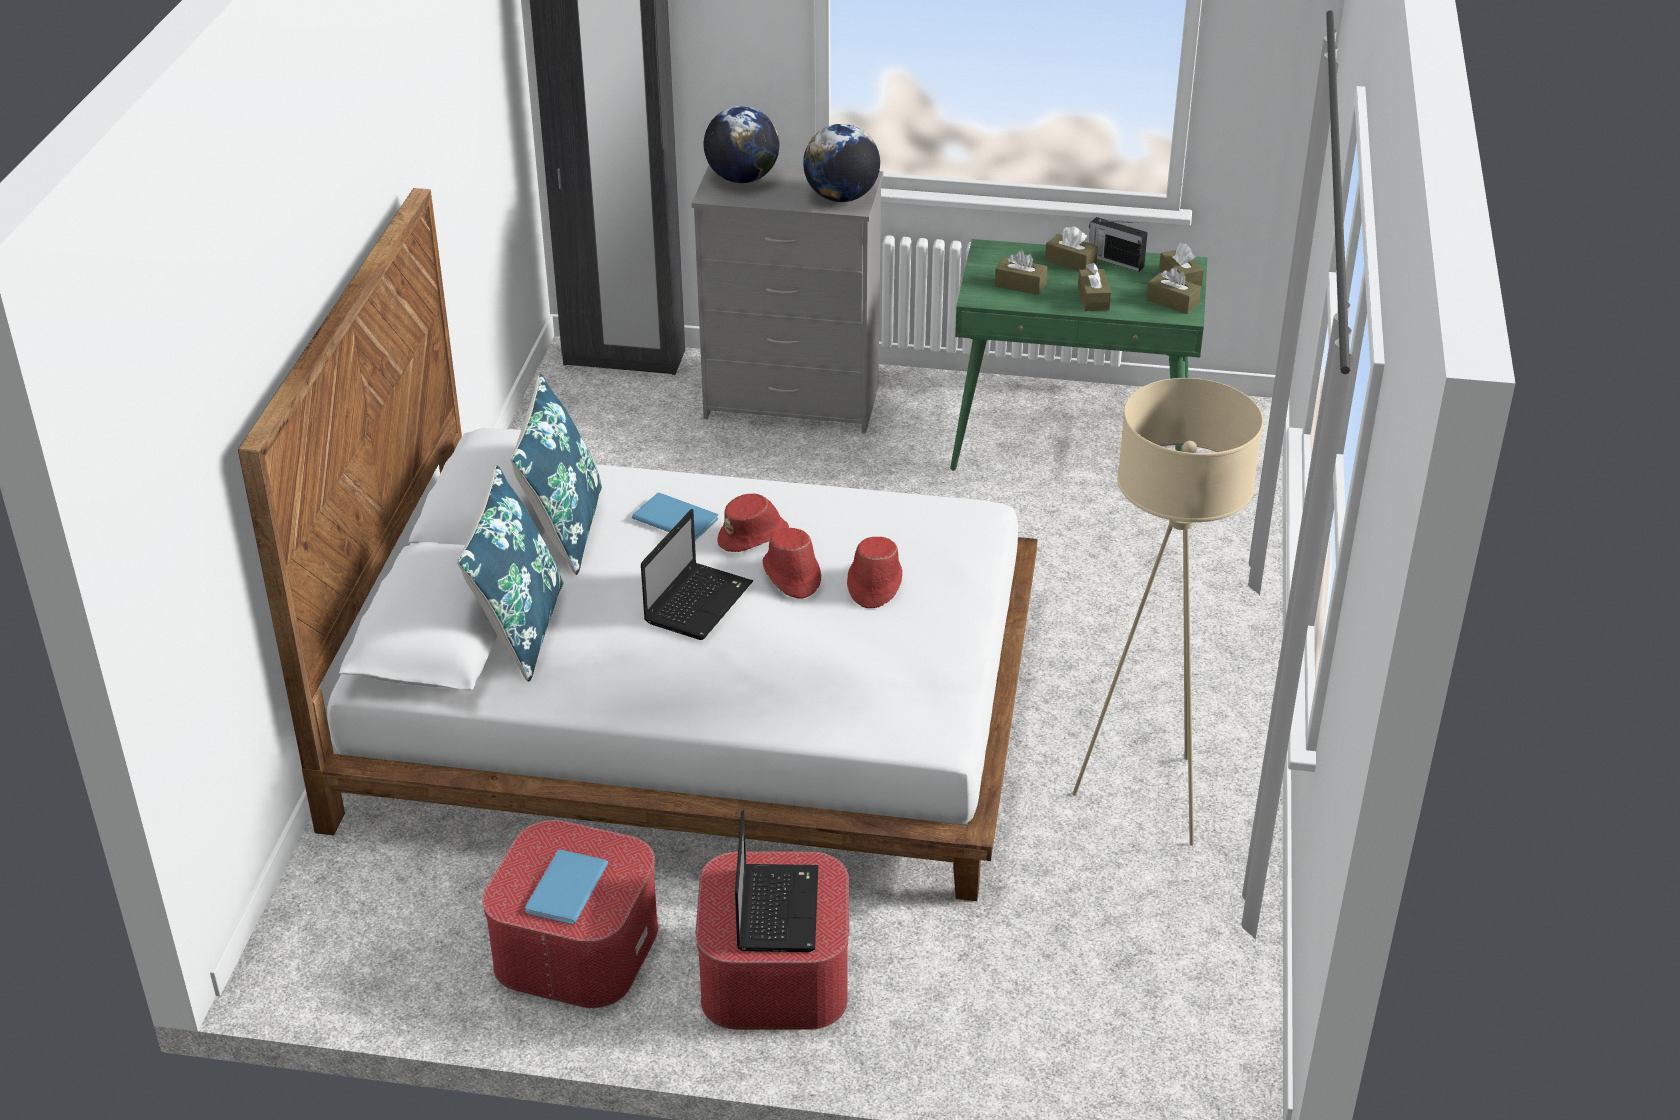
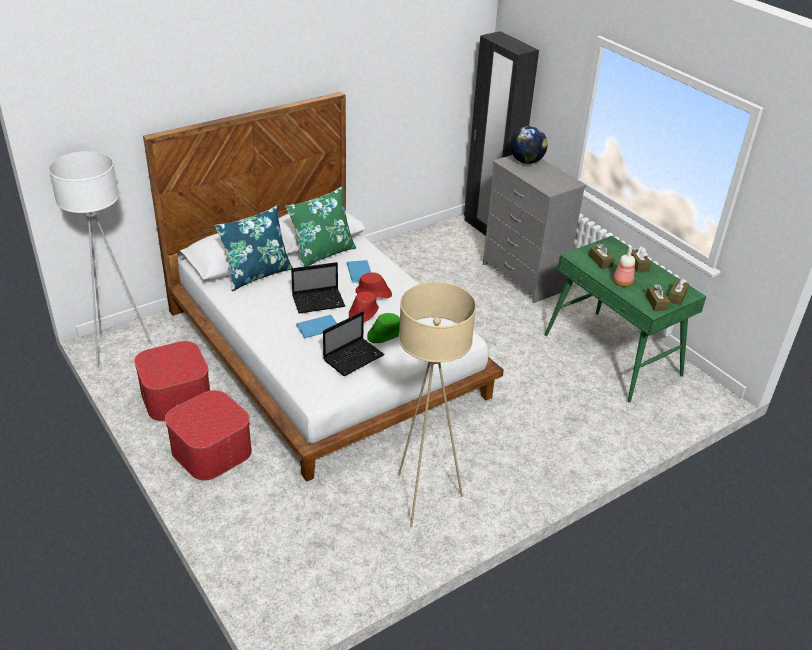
camera: 45 degrees right, 0 degrees up
(331, 956) = (117, 348): none -> white floor lamp
(563, 528) = (322, 253): blue pillow -> green pillow
(563, 889) = (163, 366): blue book -> blue book (316, 327)
(776, 907) = (206, 419): laptop -> laptop (354, 357)
(841, 197) = (551, 185): globe -> none
(873, 584) = (385, 335): red hat -> green hat
(1093, 298) = (622, 283): brown tissue box -> bottle
(1114, 260) = (659, 275): radio -> none

